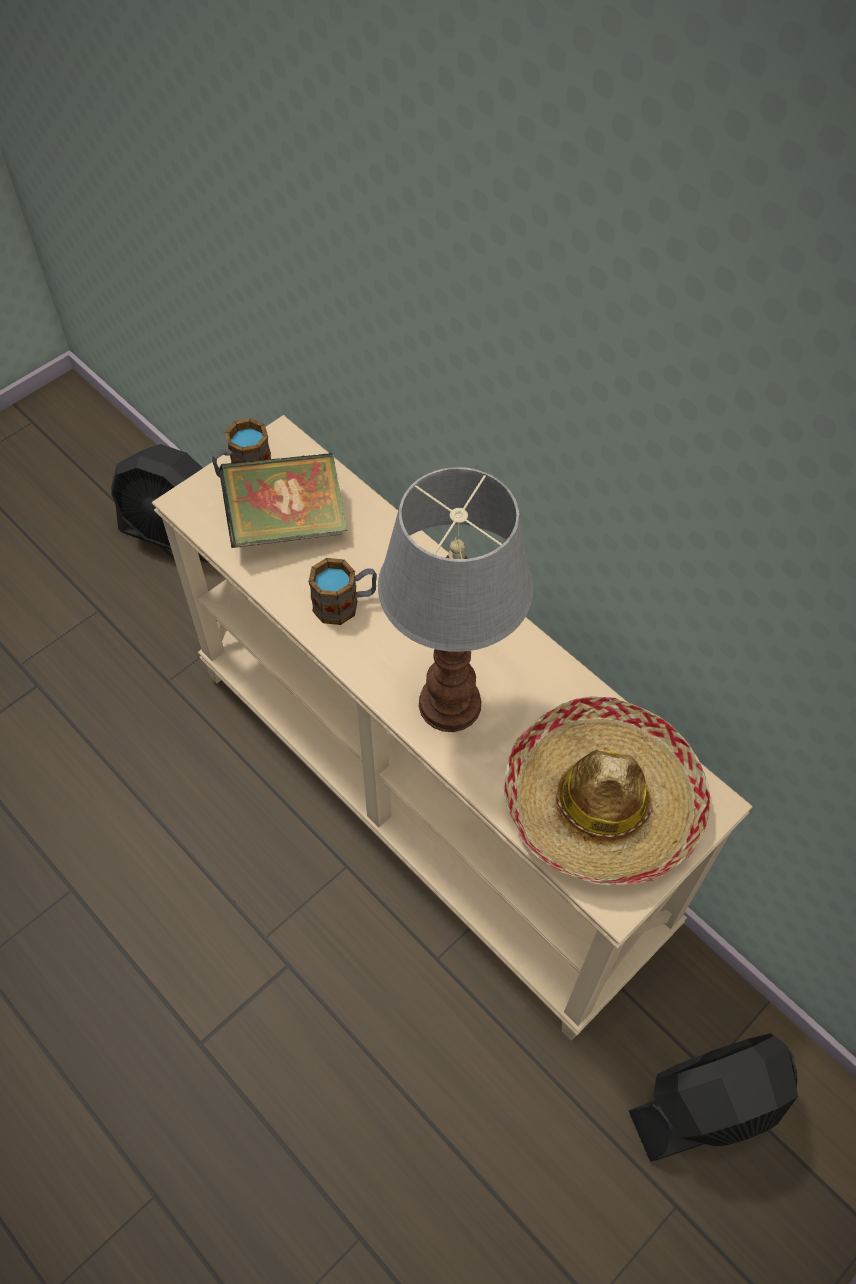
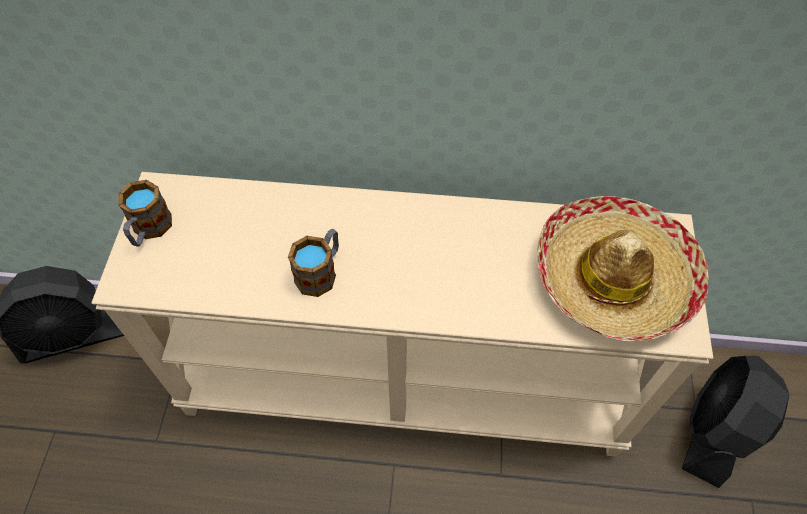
camera: 40 degrees left, 0 degrees up
(287, 524) = (222, 246): book -> none
(449, 702) = (458, 286): table lamp -> none

